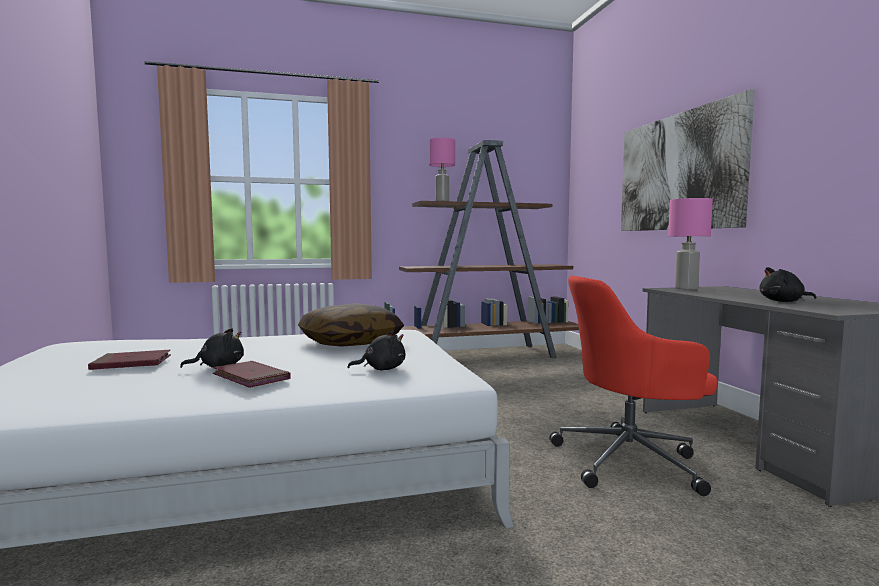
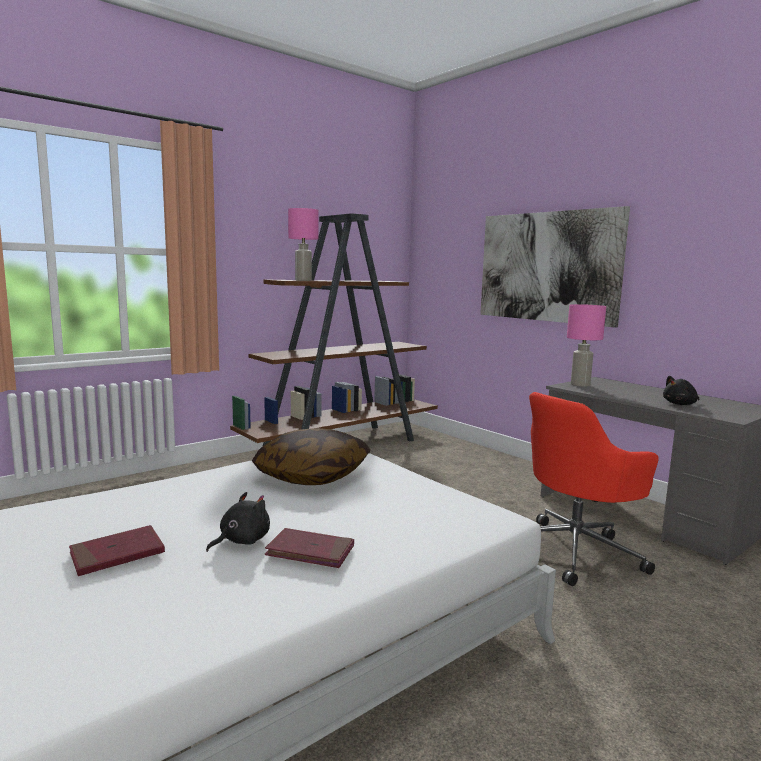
camera: 25 degrees left, 5 degrees up
(381, 369) = (410, 513): black plush toy -> none

